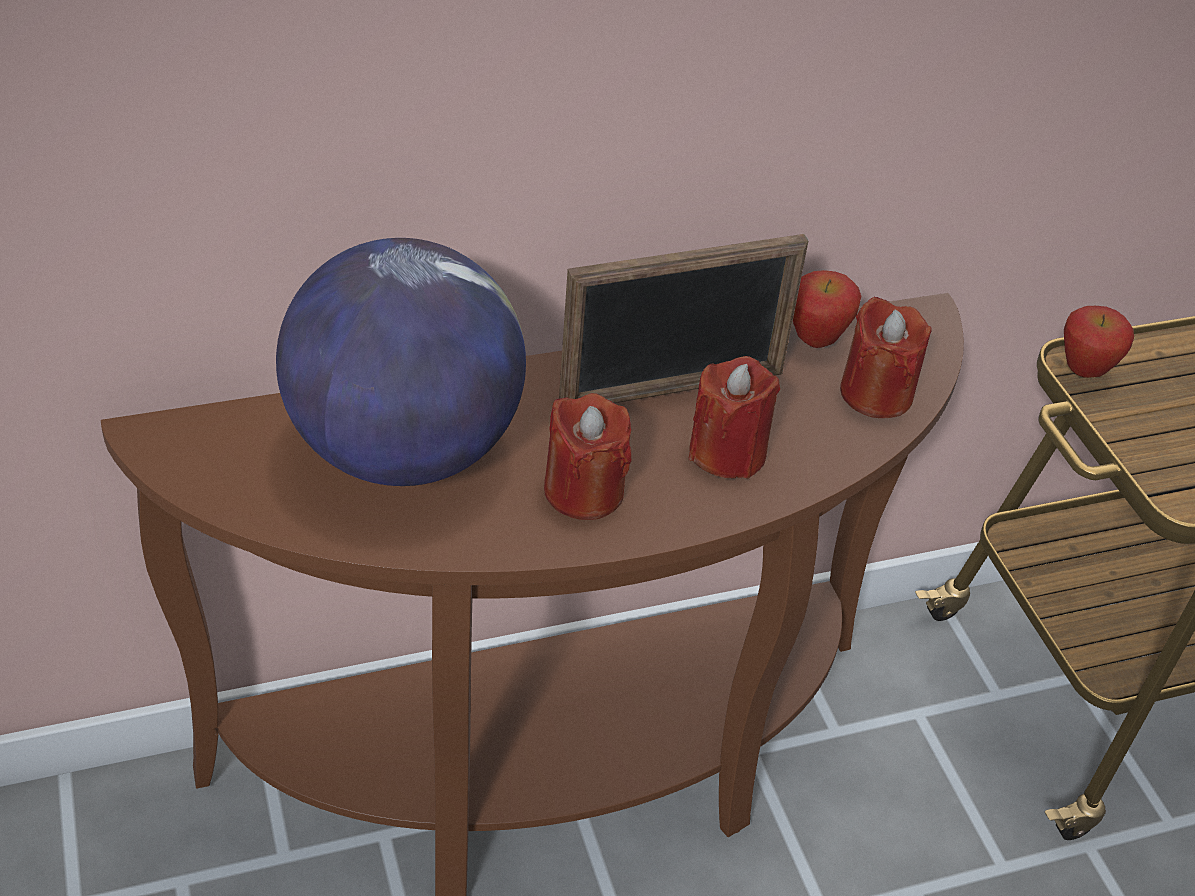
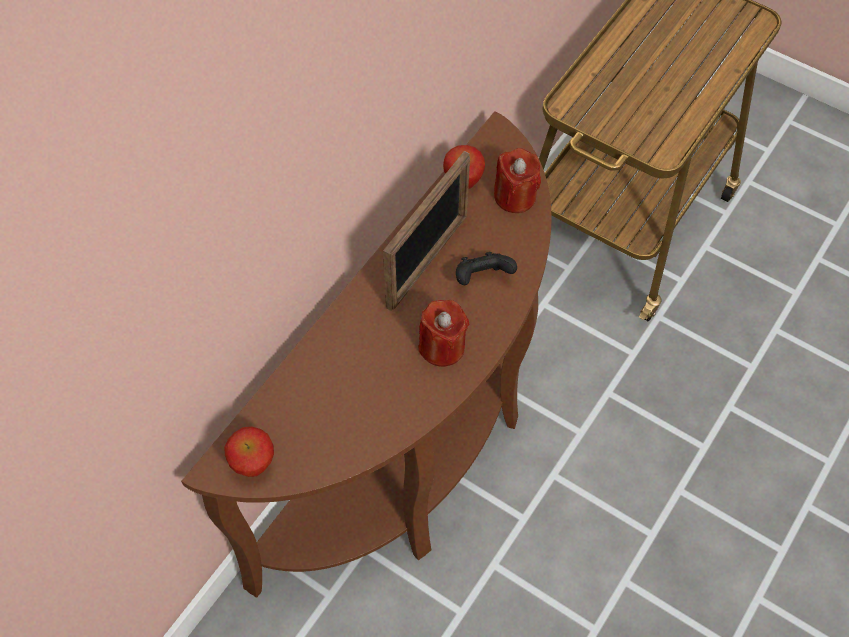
camera: 35 degrees left, 15 degrees up
(404, 451) = (342, 387): globe -> none
(727, 452) = (482, 278): red candle -> black game controller
(1084, 371) = (572, 109): apple -> apple (254, 465)

